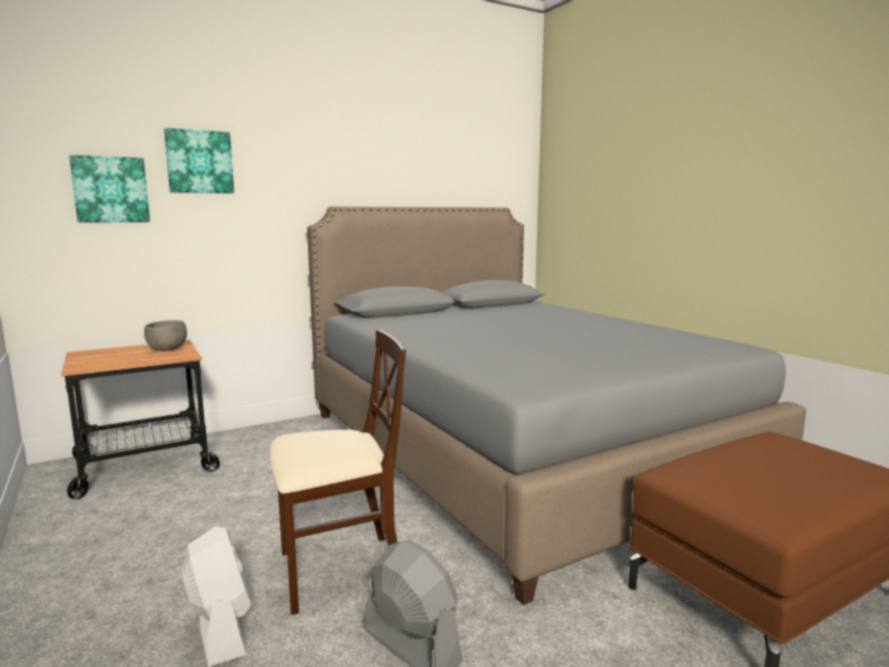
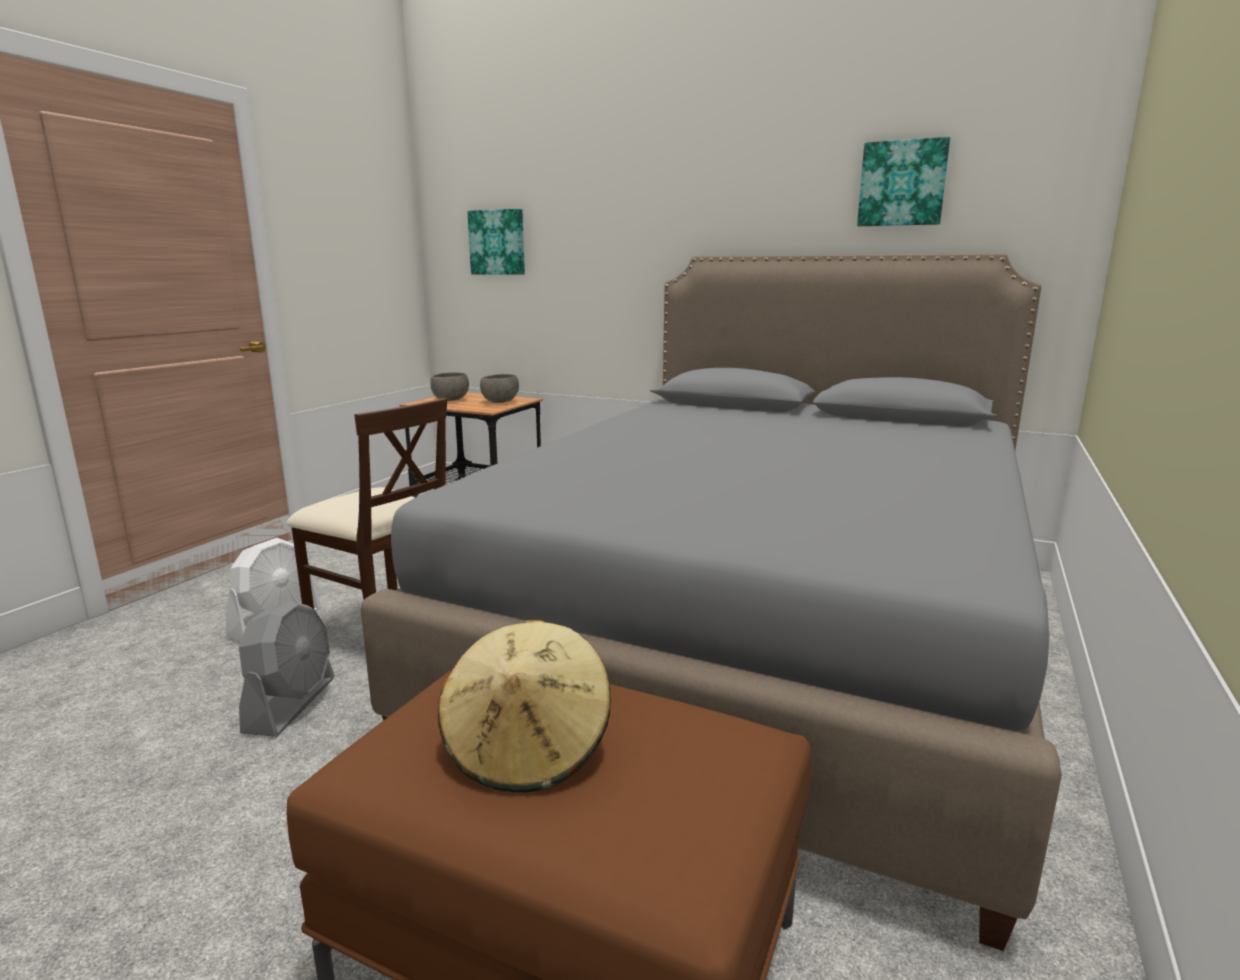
camera: 55 degrees right, 5 degrees up
(105, 358) = (450, 400): none -> grey bowl
(199, 162) = (569, 209): picture -> picture (902, 183)
(779, 473) = (527, 748): none -> beige hat

